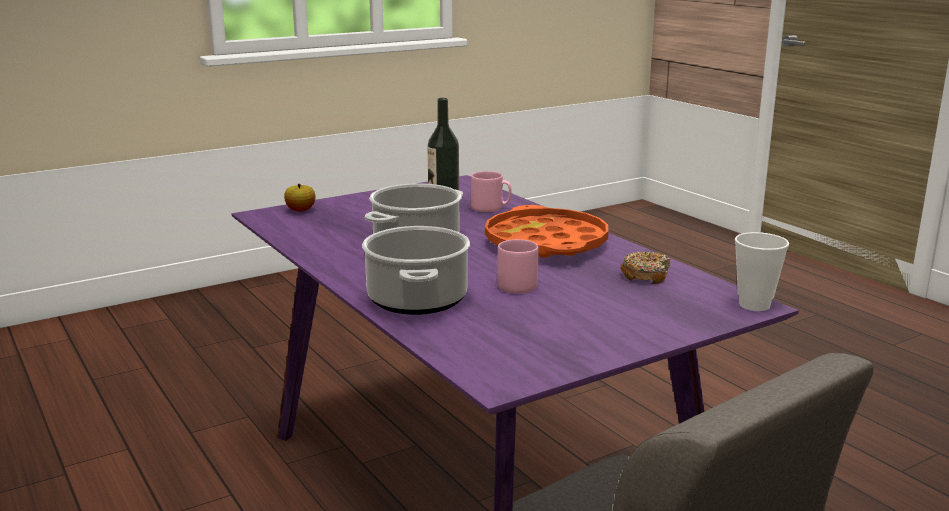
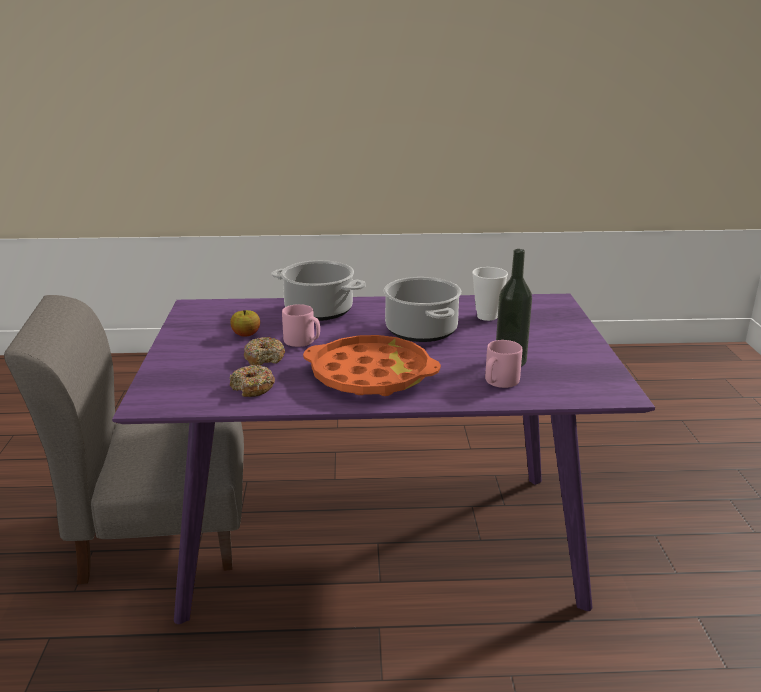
camera: 120 degrees right, 5 degrees up
(300, 210) = (557, 312): apple -> apple (246, 335)
(581, 289) = (264, 358): none -> donut
(754, 305) = (145, 404): cup -> cup (487, 316)

